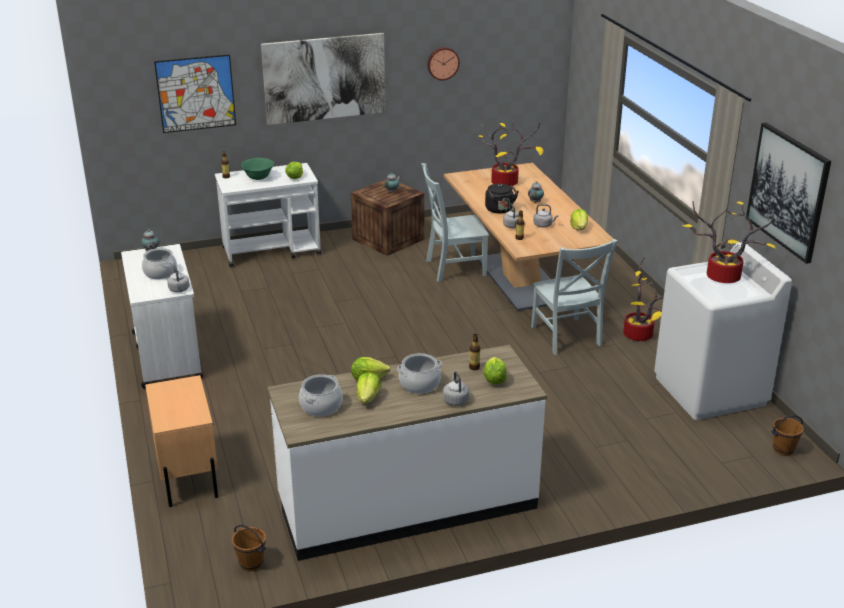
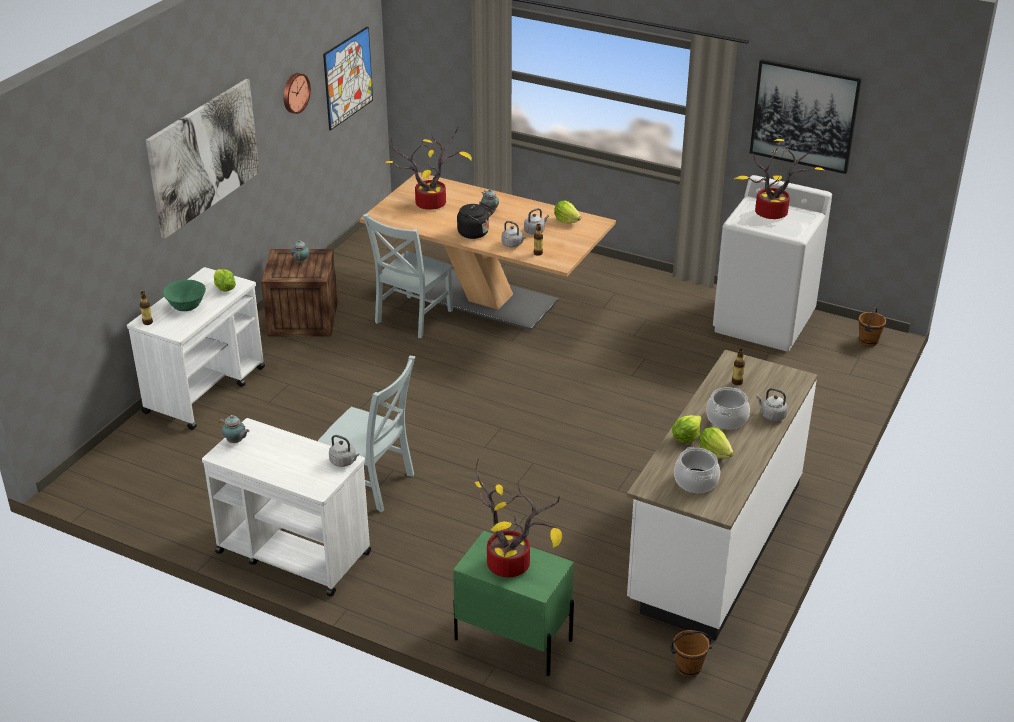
camera: 45 degrees left, 5 degrees up
(160, 273) = (290, 456): cooking pot -> none
(188, 473) = (512, 639): beige nightstand -> green nightstand
(196, 93) = (93, 232): picture -> picture (348, 78)
(494, 380) = (767, 384): lettuce -> none
(567, 337) = (605, 333): grey chair -> grey chair (371, 484)
(640, 335) = (653, 302): potted plant -> potted plant (512, 564)

